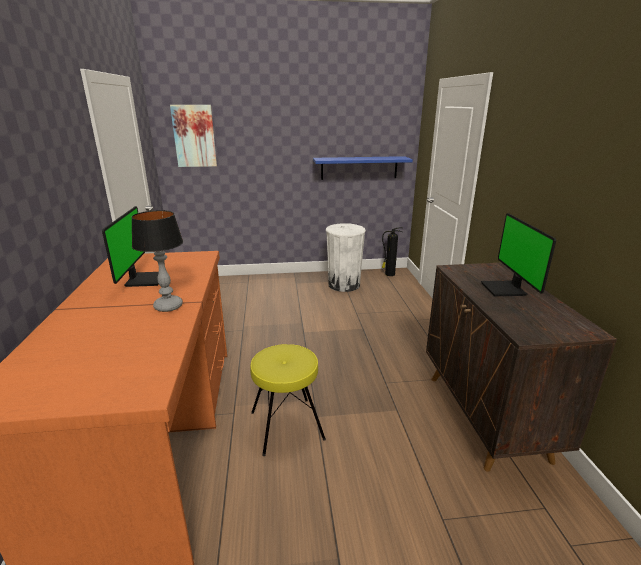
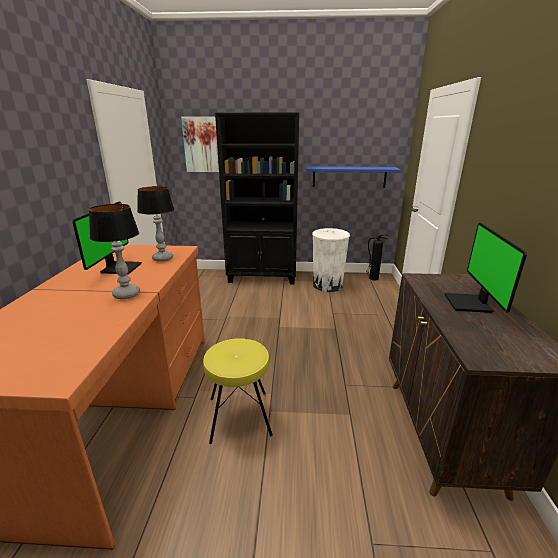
camera: 10 degrees right, 0 degrees up
(186, 266) = (162, 258): none -> table lamp
(272, 281) = (263, 277): none -> black bookcase

